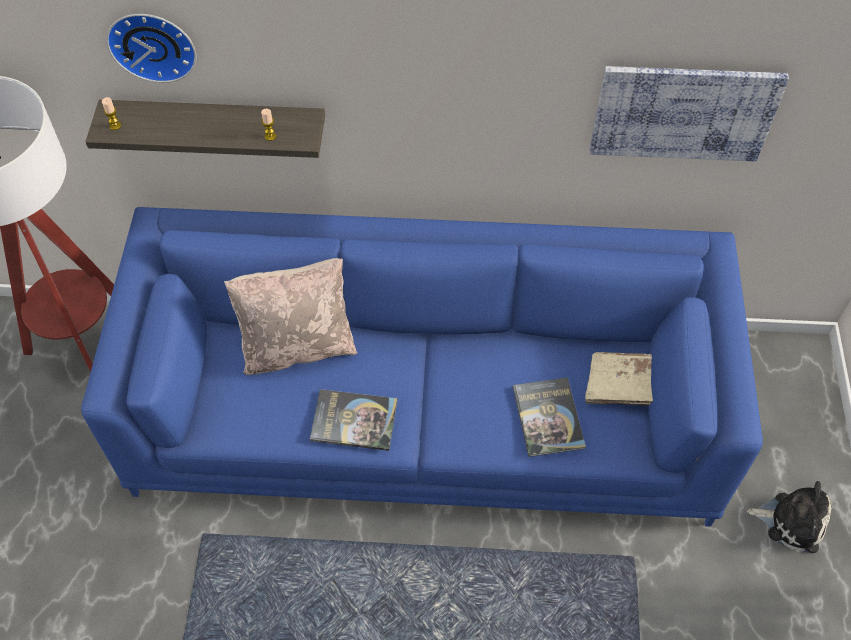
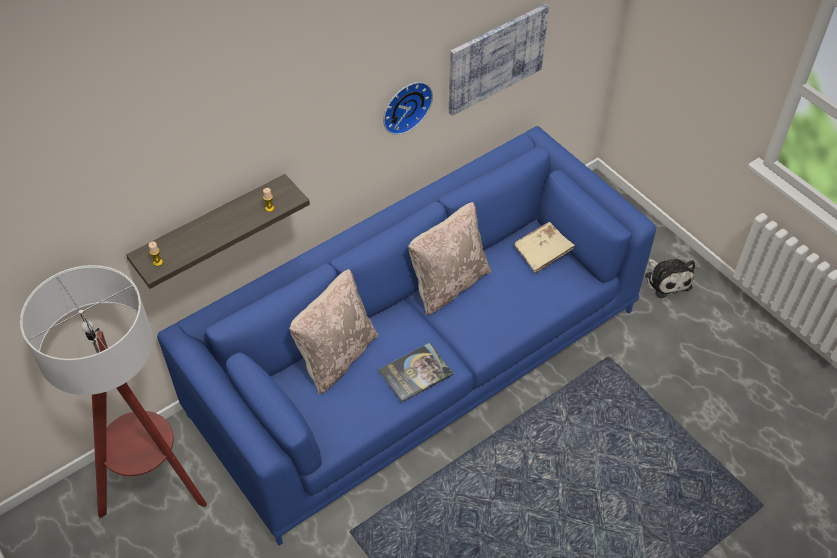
camera: 40 degrees left, 5 degrees down
(153, 44) = (166, 185): wall clock -> wall clock (405, 105)
(482, 349) = (448, 284): none -> beige pillow
(548, 417) = (522, 295): book -> none
(791, 520) = (667, 280): plush toy -> plush toy turned 90 degrees clockwise

